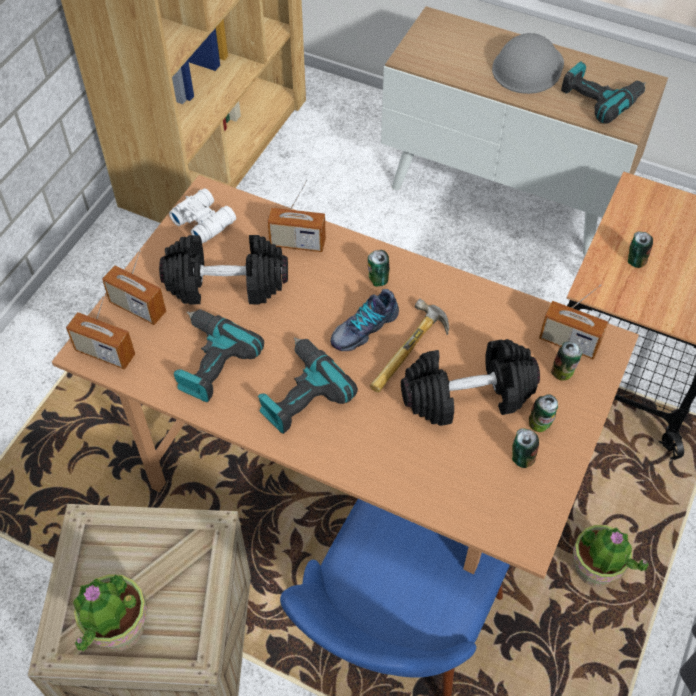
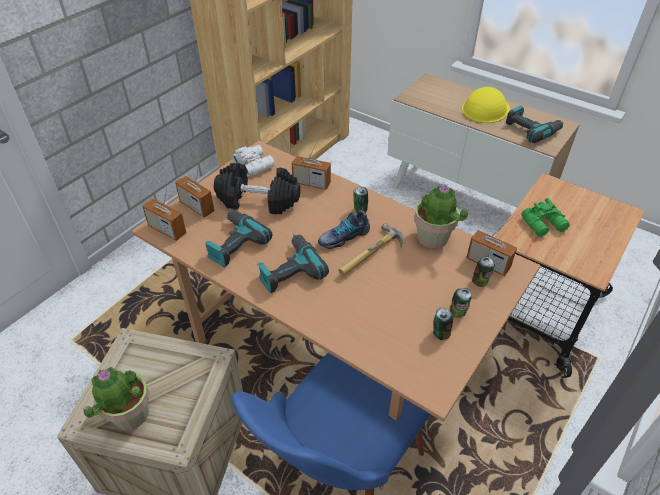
camera: 10 degrees right, 10 degrees down
(467, 396) = (407, 287): black dumbbell -> none
(527, 67) = (485, 109): grey hard hat -> yellow hard hat
(594, 569) = (495, 446): potted plant -> potted plant (432, 238)
(635, 261) = (544, 225): can -> green binoculars

